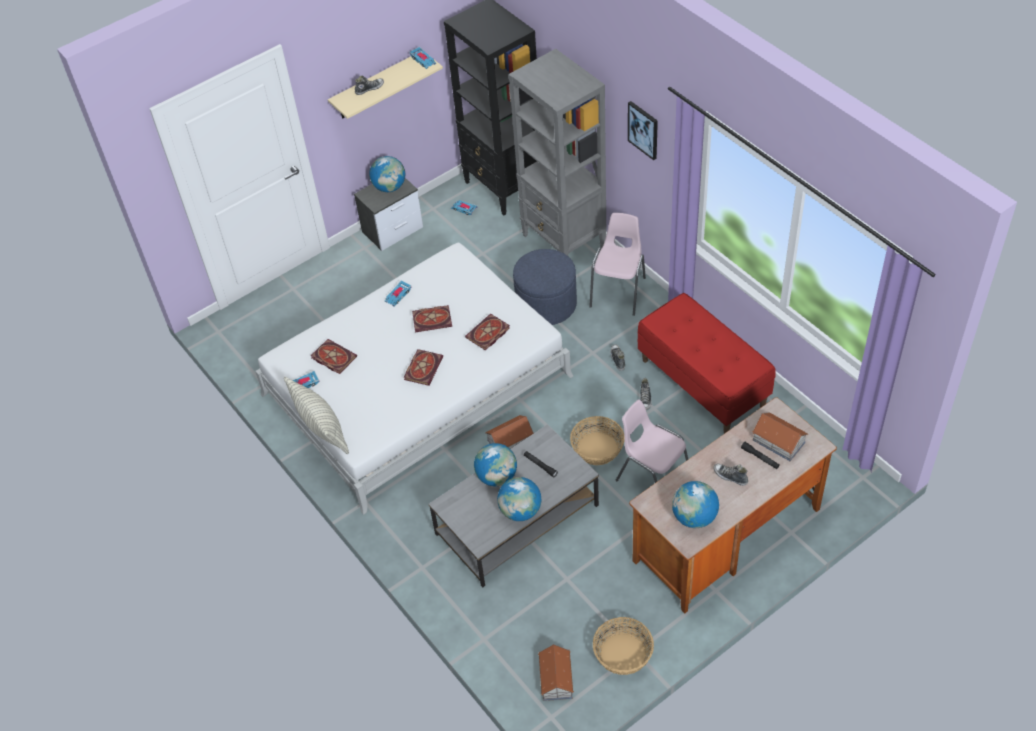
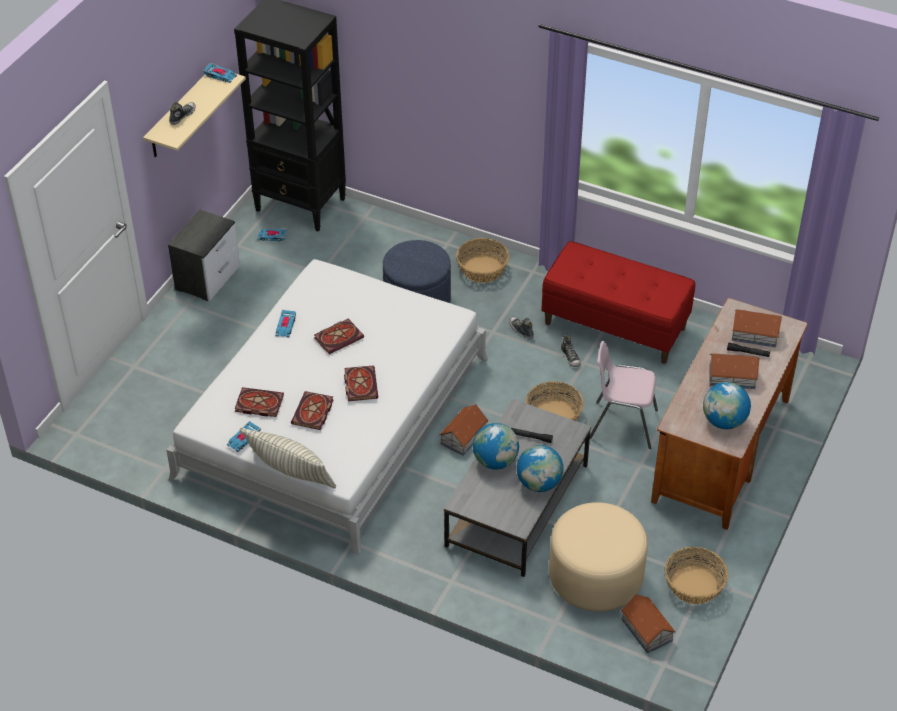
camera: 30 degrees left, 5 degrees down
(389, 187) = (203, 227): globe -> none
(487, 334) = (404, 333): book -> book (313, 413)
(542, 611) = (595, 577): none -> beige ottoman
(564, 242) = (397, 238): grey bookcase -> none
(619, 292) = (482, 269): pink chair -> basket
(643, 130) = (494, 84): picture -> none
(730, 476) = (732, 377): shoe -> toy house

